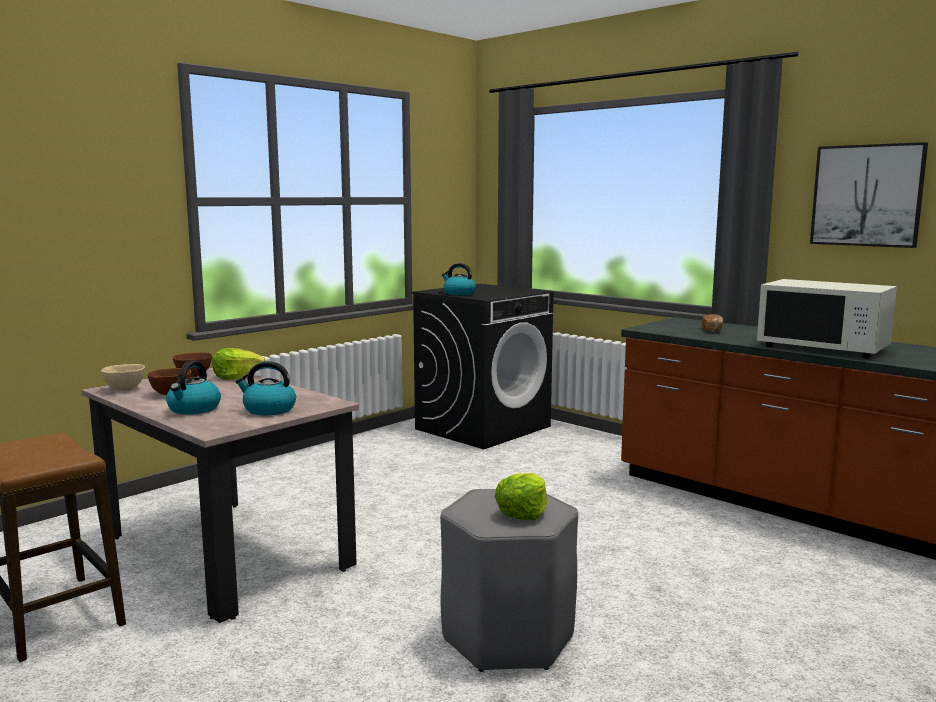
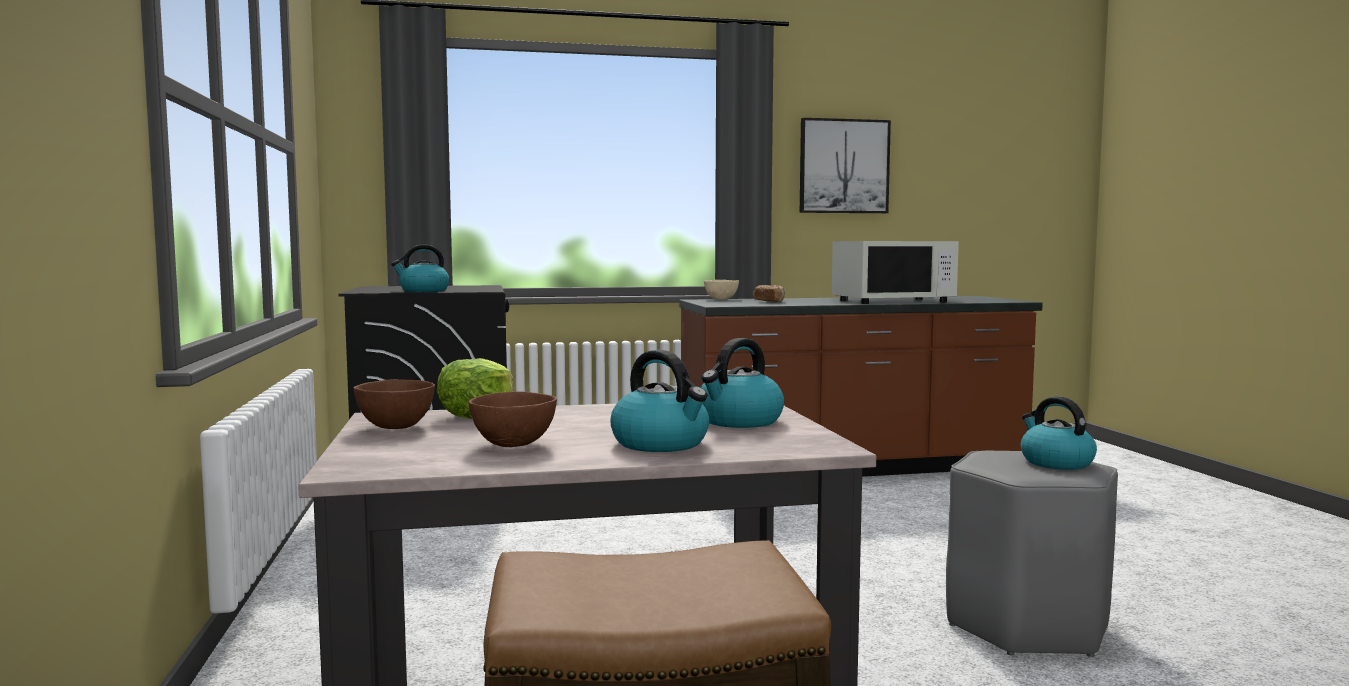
camera: 55 degrees left, 5 degrees down
(124, 389) = (395, 461): beige bowl -> beige bowl (722, 299)
(523, 513) = (1055, 462): lettuce -> kettle

